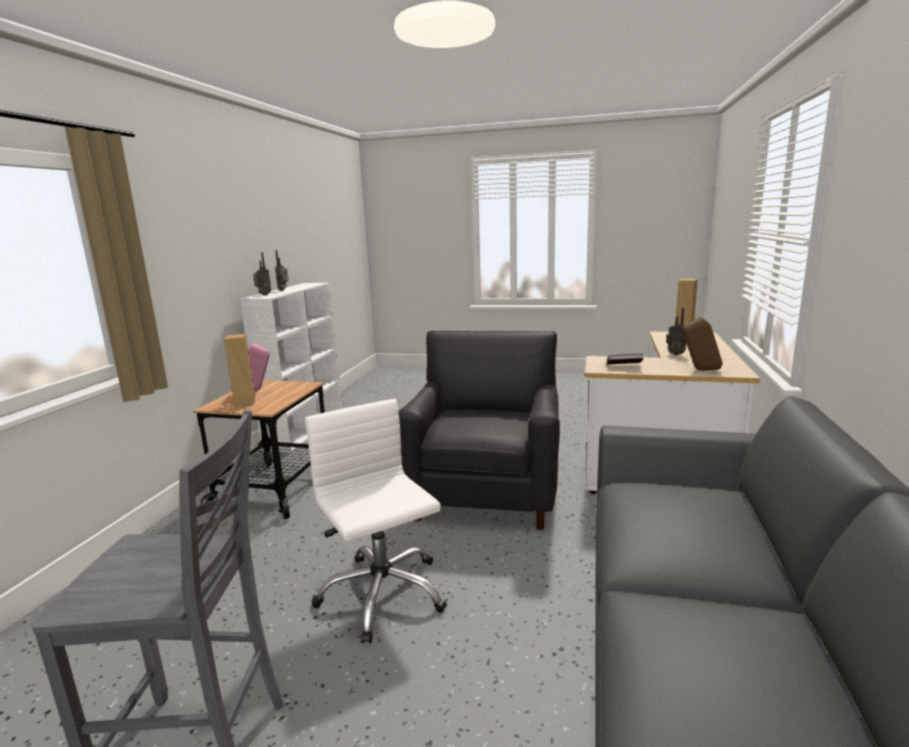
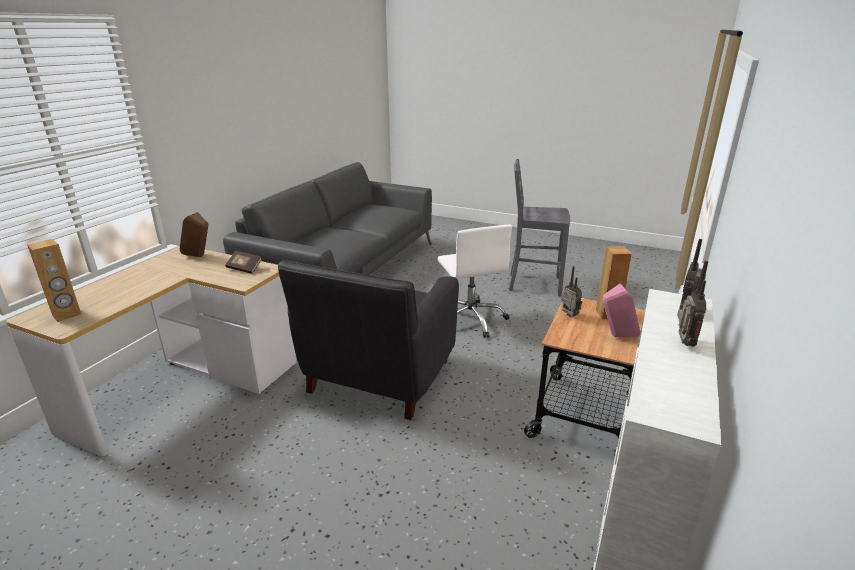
camera: 170 degrees left, 10 degrees up
(676, 354) = (164, 280): radio -> radio (569, 316)

